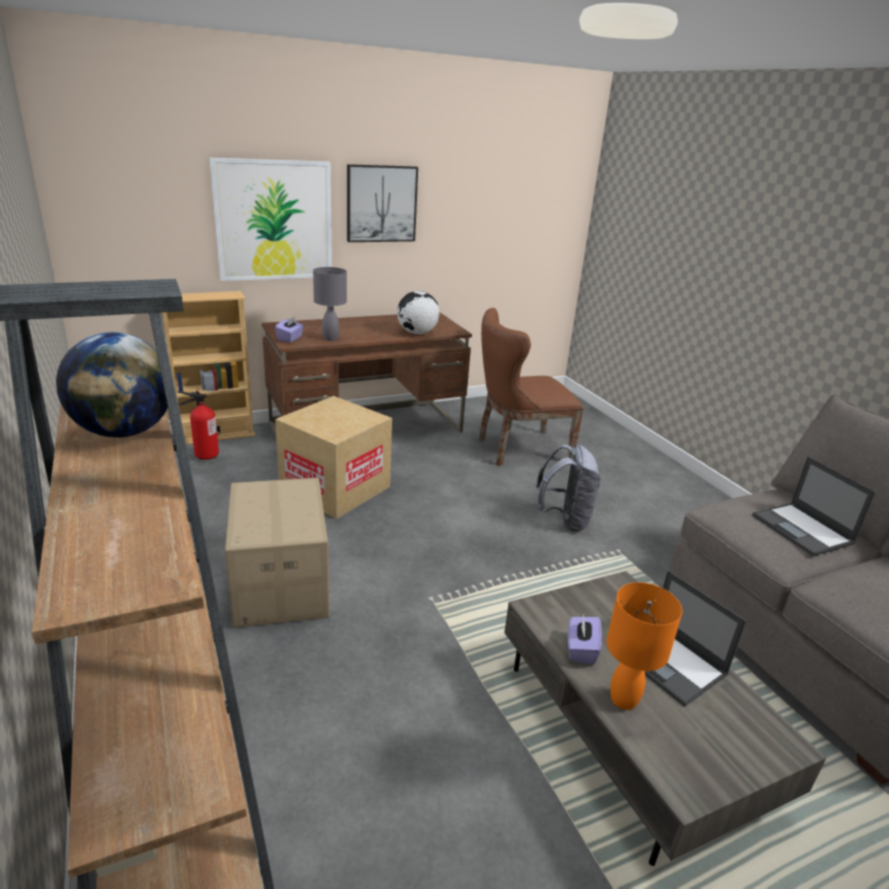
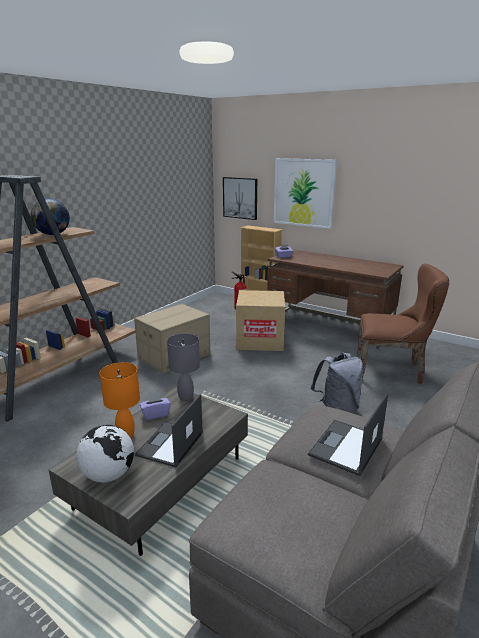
camera: 60 degrees right, 5 degrees down
(330, 339) = (301, 260): grey table lamp -> grey table lamp (185, 397)
(381, 204) = (367, 186): picture -> picture (240, 198)
(417, 333) = (353, 269): globe -> globe (108, 475)
(517, 450) = (392, 370): brown chair -> brown chair turned 150 degrees clockwise

